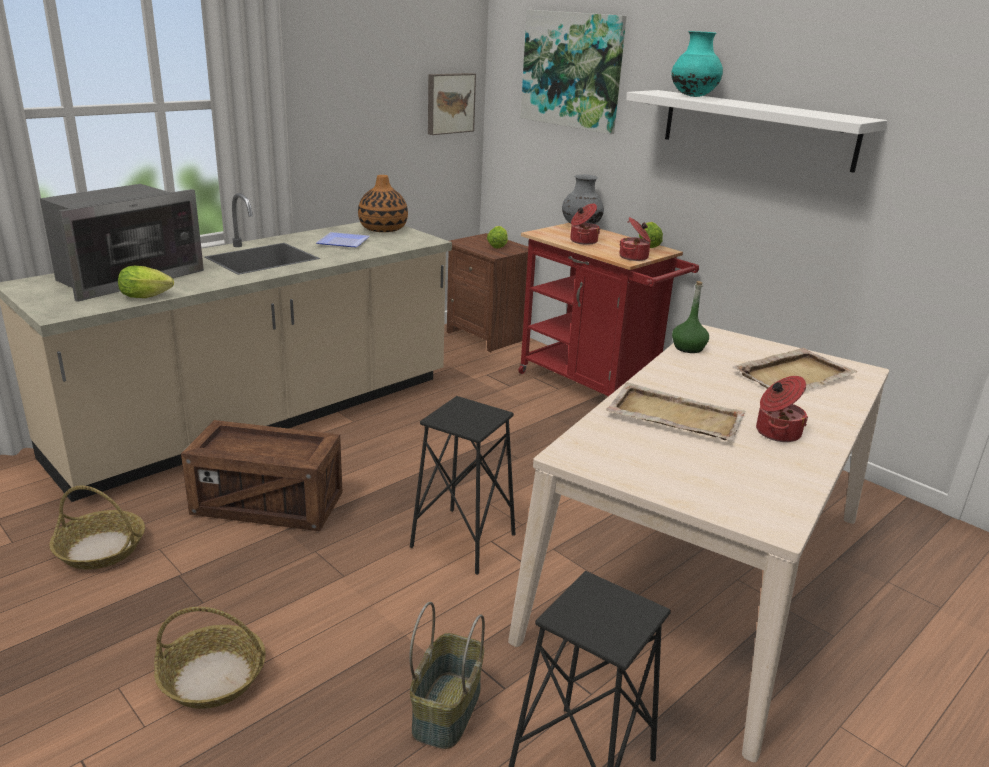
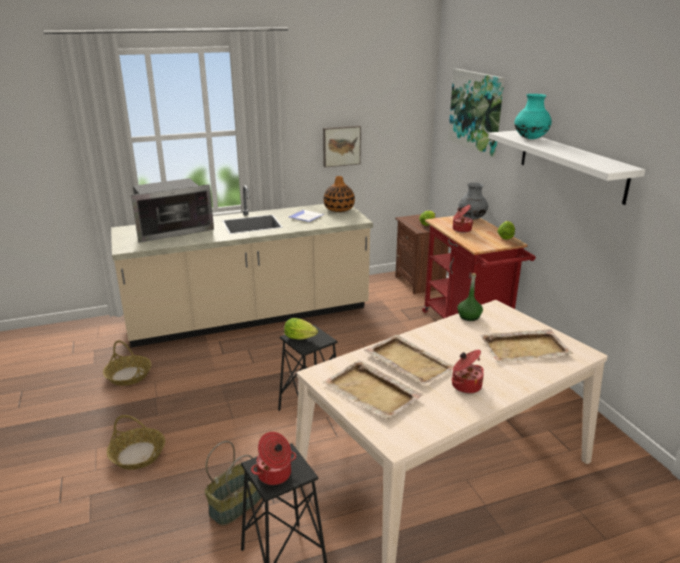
camera: 25 degrees right, 0 degrees up
(148, 297) = (173, 243): lettuce -> lettuce (301, 338)
(268, 504) = (221, 368): crate -> none
(449, 103) = (404, 127): picture -> picture (341, 146)
(634, 257) = (485, 245): cooking pot -> cooking pot (275, 475)
(670, 465) = (372, 392): none -> beige tray

